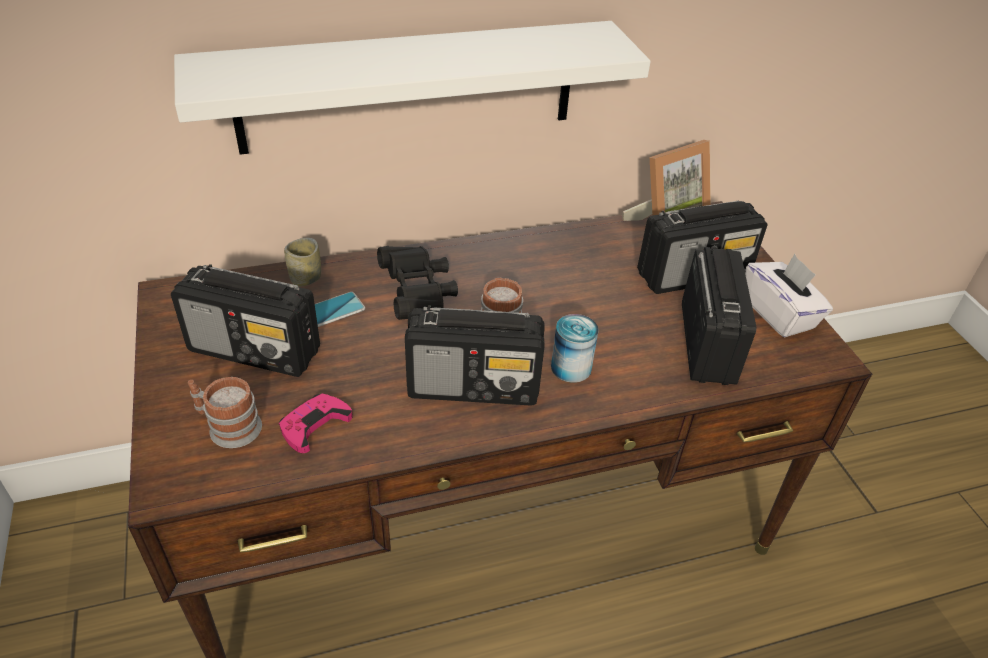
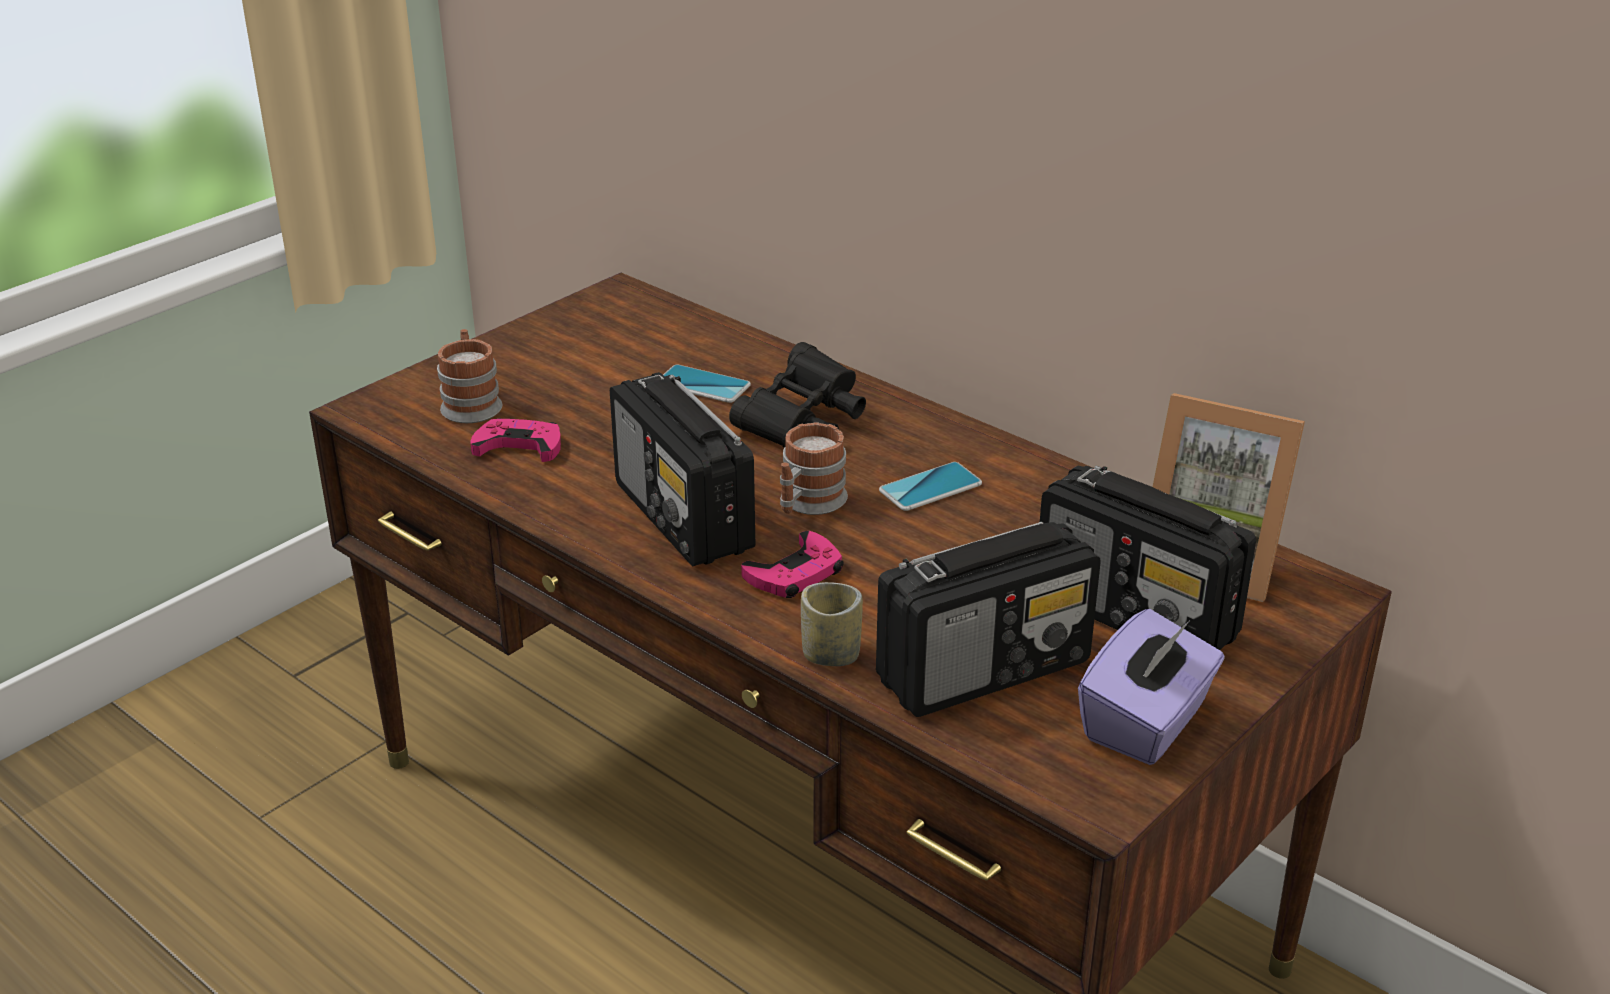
camera: 60 degrees right, 10 degrees down
(256, 350) = (592, 371): radio -> none
(305, 278) = (740, 349): cup -> cup (831, 654)
(408, 87) = (919, 147): white shelf -> none
(529, 281) = (930, 488): none -> phone
(571, 367) = (795, 574): can -> pink game controller
(779, 314) = (1146, 723): white tissue box -> purple tissue box

